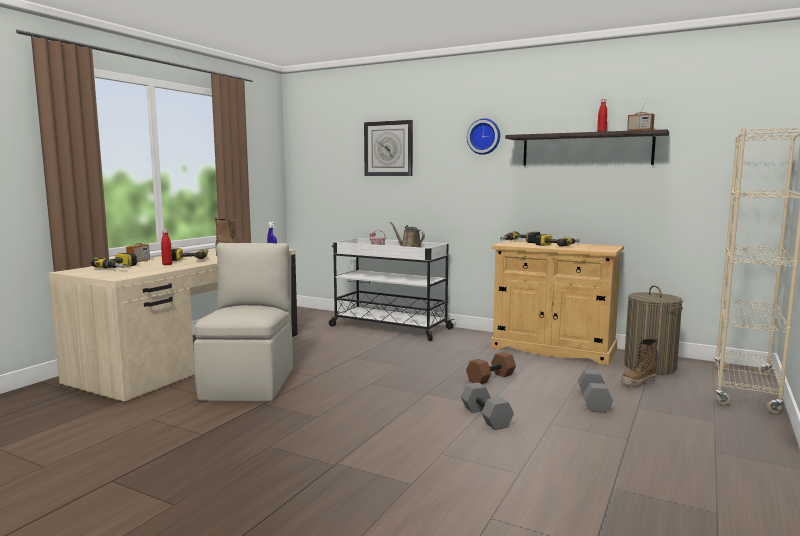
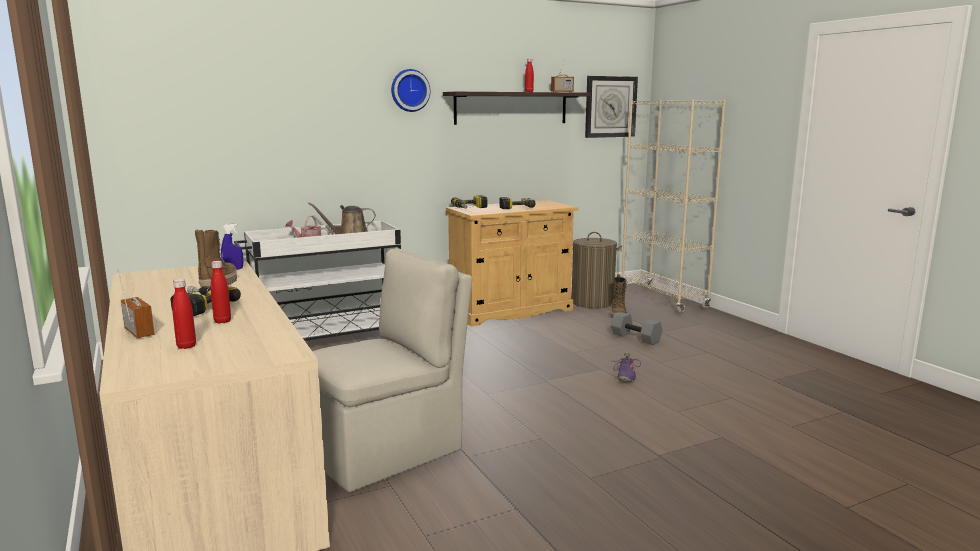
camera: 55 degrees left, 5 degrees up
(121, 268) = (186, 346): power drill -> red bottle
(250, 383) = (387, 450): beige chair -> beige chair turned 105 degrees clockwise
(388, 148) = (278, 101): wall clock -> wall clock (610, 107)
(487, 417) = (625, 376): grey dumbbell -> purple shoe
(490, 378) = (544, 349): brown dumbbell -> none

